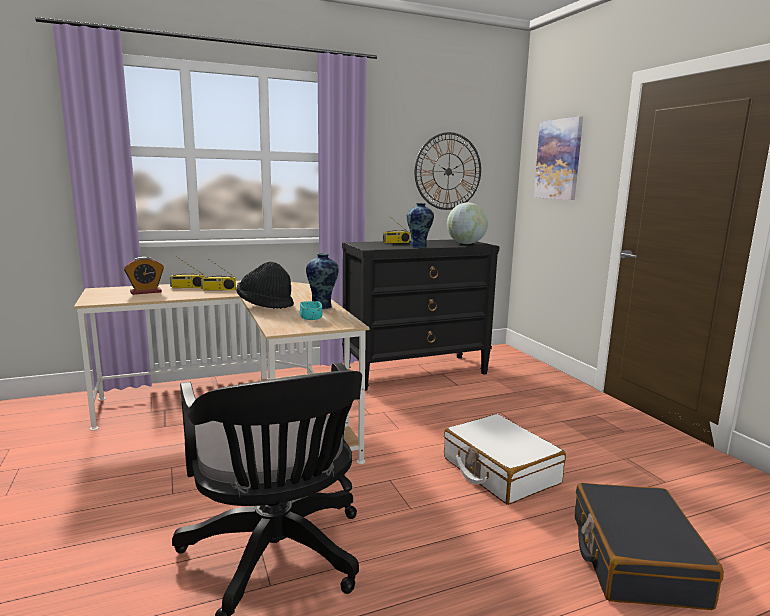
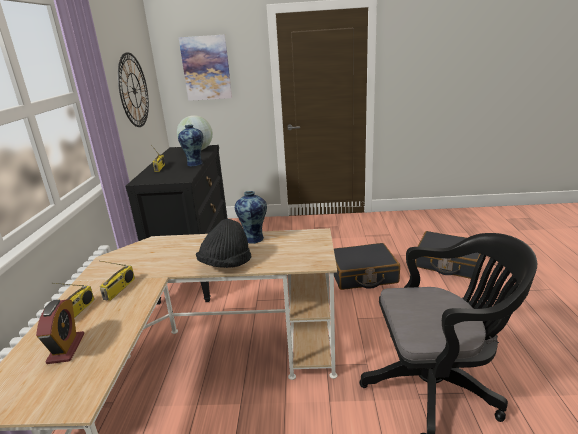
camera: 65 degrees left, 10 degrees up
(311, 318) = (291, 246): turquoise bowl -> none
(499, 471) = (362, 275): white suitcase -> black suitcase

